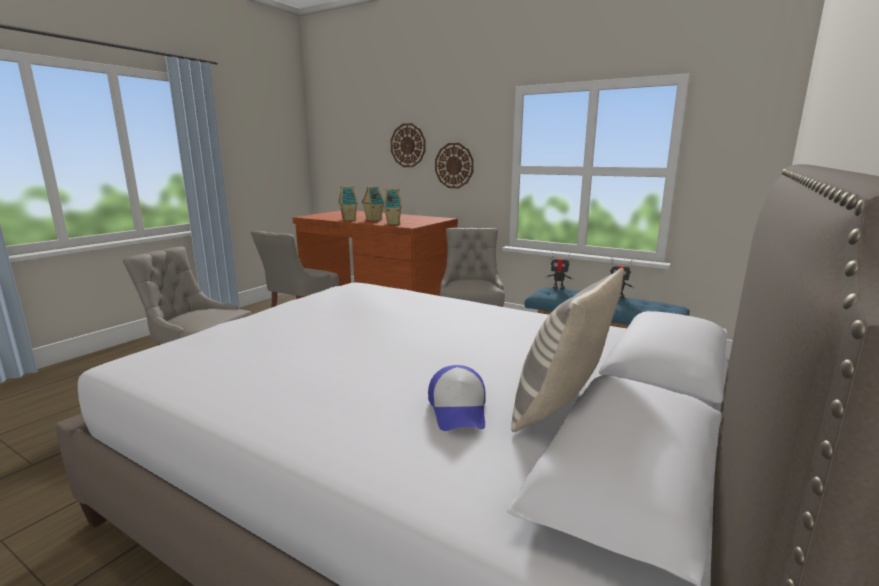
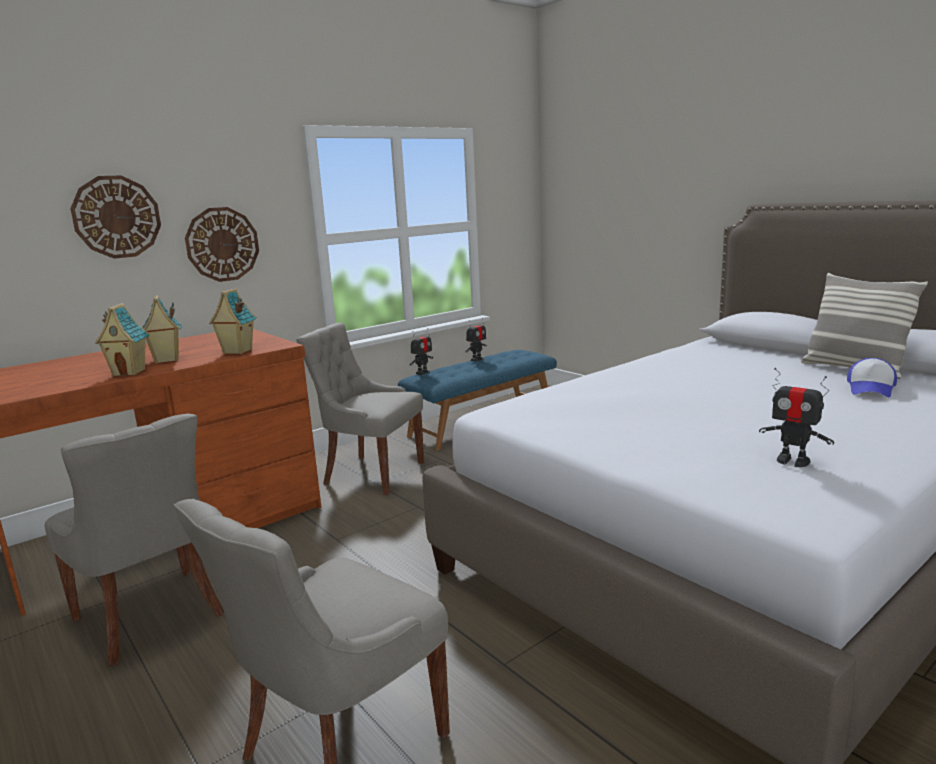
camera: 70 degrees left, 0 degrees up
(229, 358) = (792, 461): none -> toy robot
(459, 409) = (871, 389): cap -> cap turned 105 degrees clockwise

